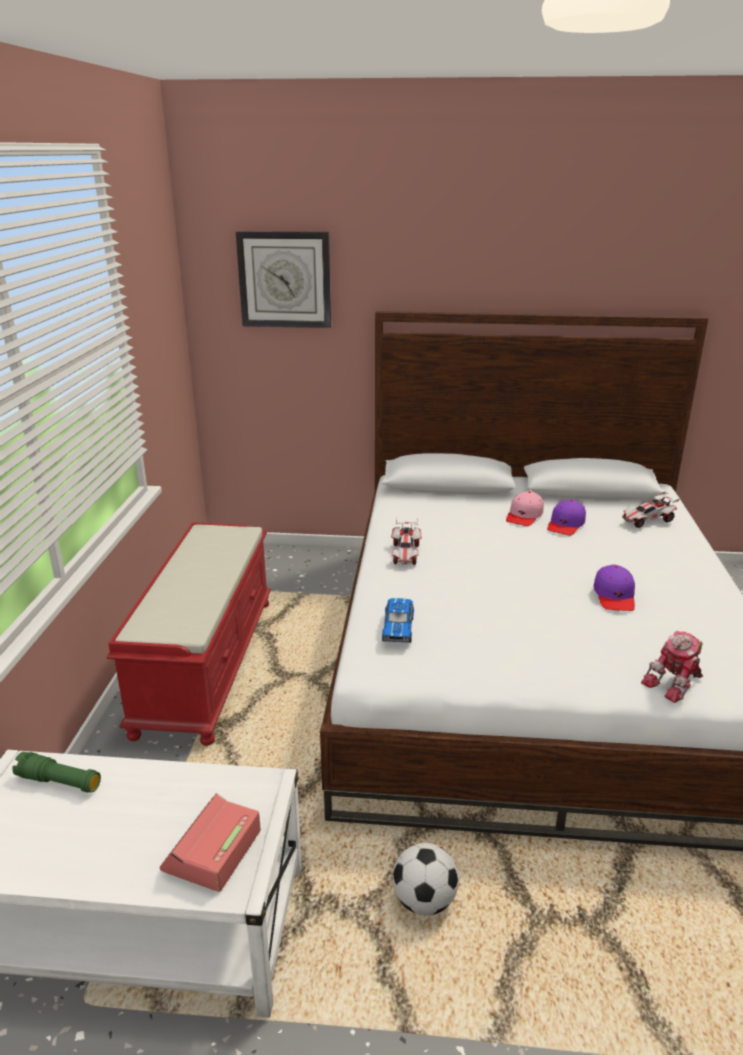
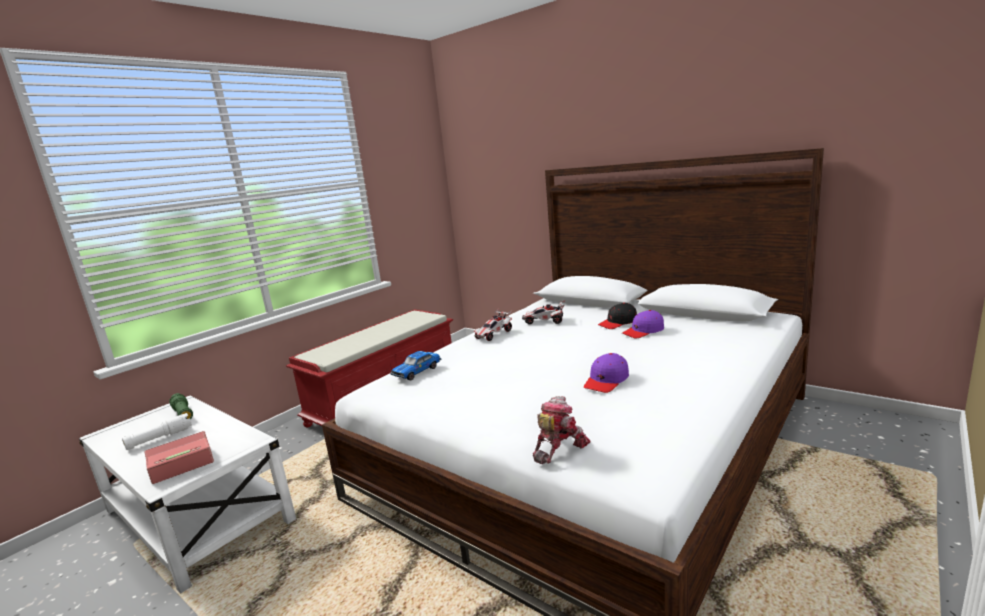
camera: 35 degrees right, 10 degrees down
(93, 831) = (160, 438): none -> white flashlight
(285, 279) = (496, 154): wall clock -> none
(424, 900) = (331, 570): football -> none
(524, 516) = (618, 323): pink cap -> black cap
(647, 521) = (724, 336): toy car -> toy car (544, 321)
(675, 683) = (558, 448): toy robot -> toy robot turned 135 degrees clockwise

